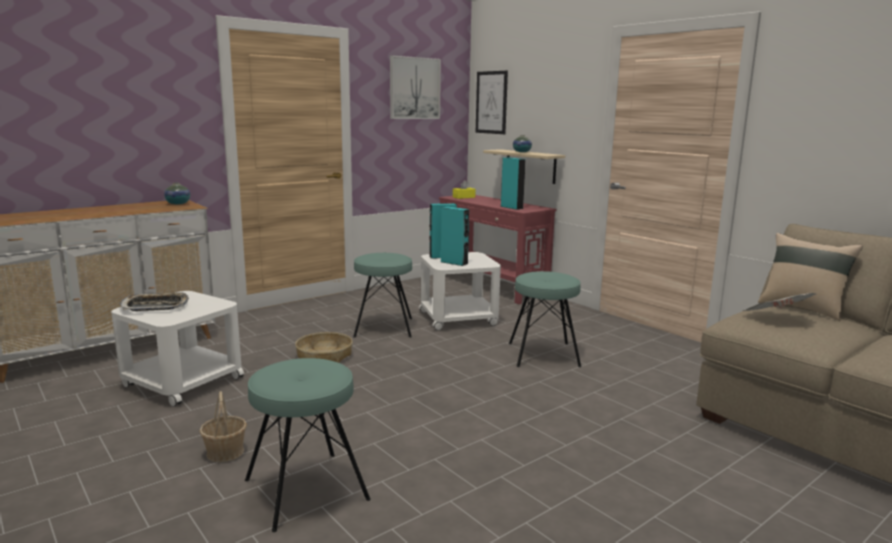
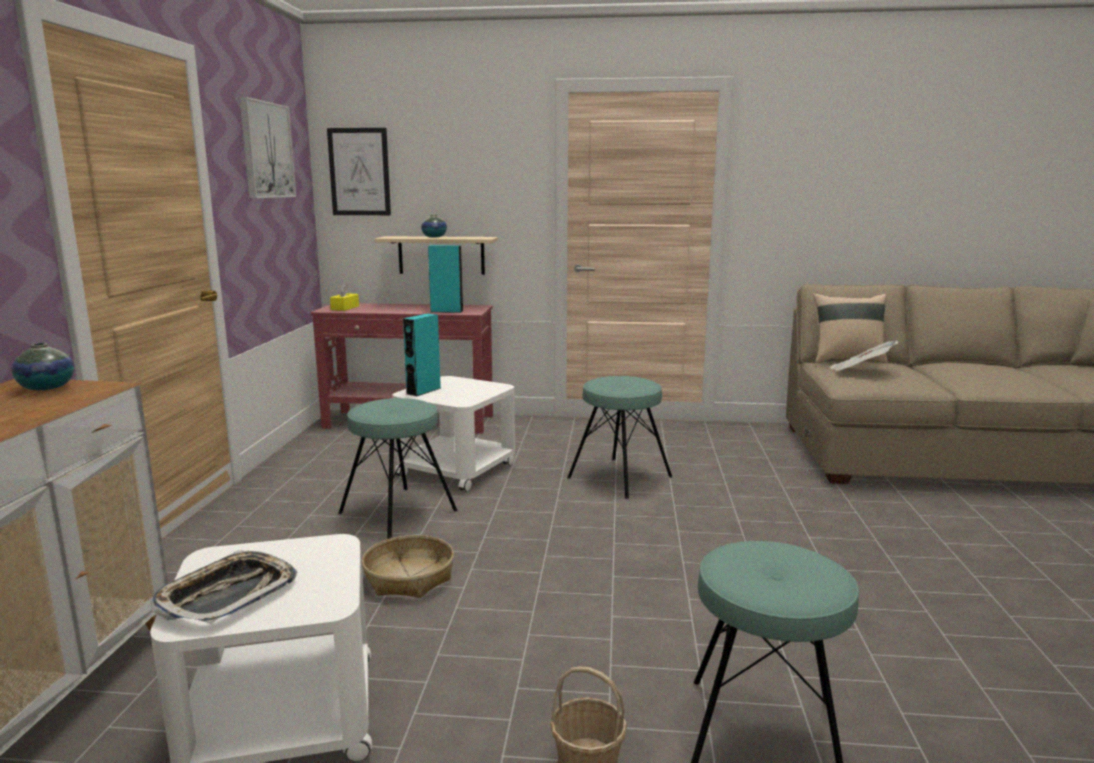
camera: 45 degrees left, 0 degrees up
(454, 263) = (458, 394): turquoise speaker -> none

